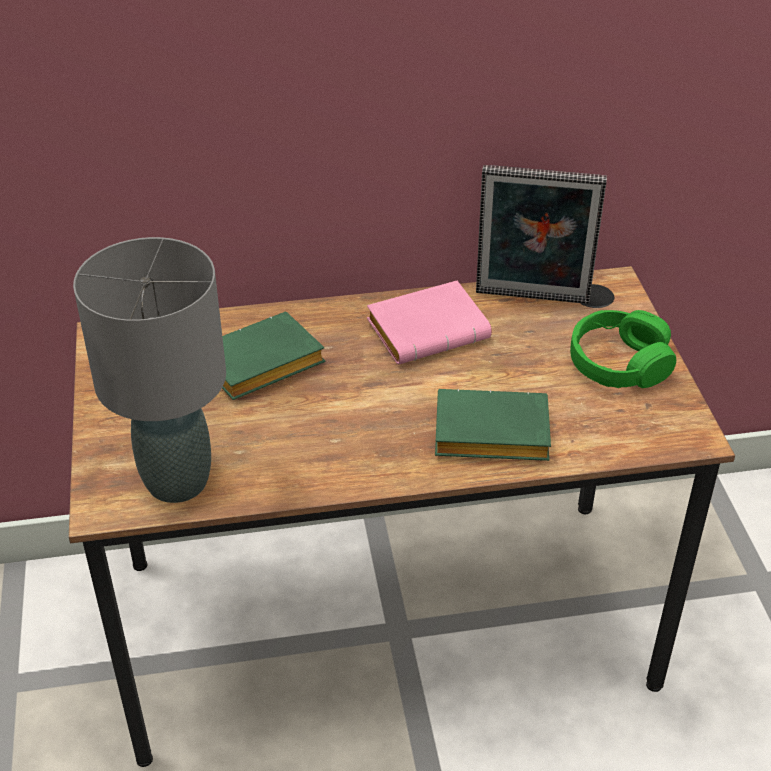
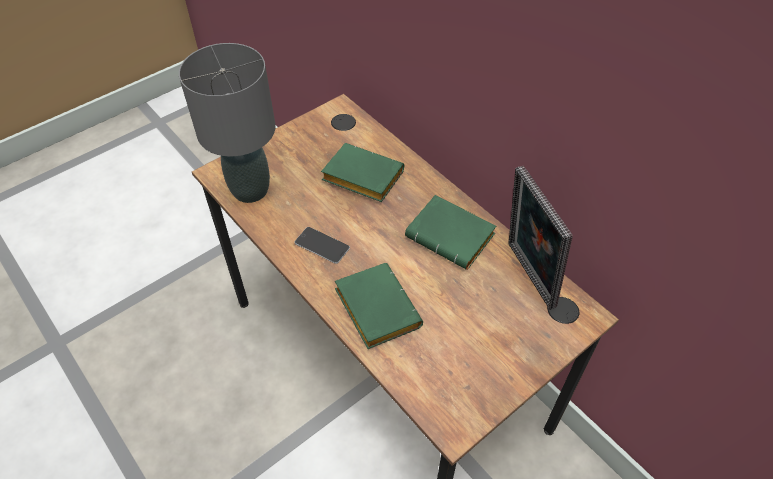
camera: 60 degrees right, 10 degrees up
(347, 445) = (322, 245): none -> phone
(429, 329) = (453, 236): pink book -> green book
(619, 363) = (499, 353): green headphones -> none

